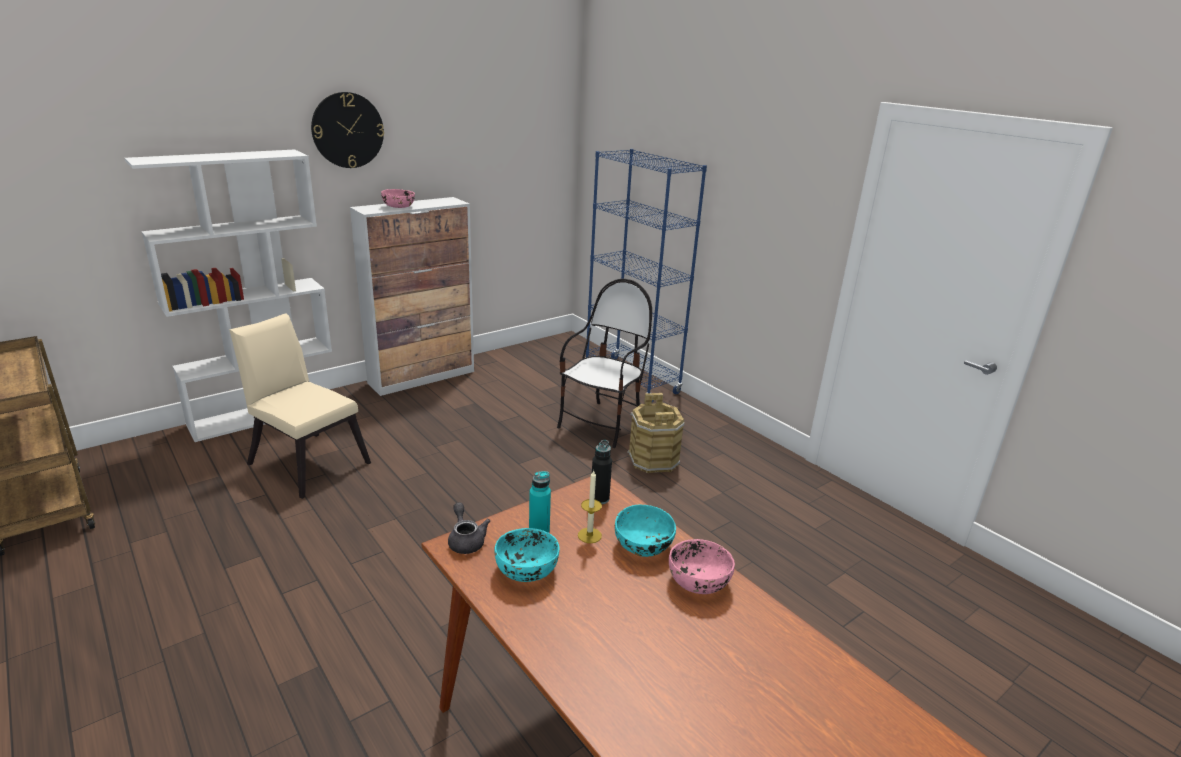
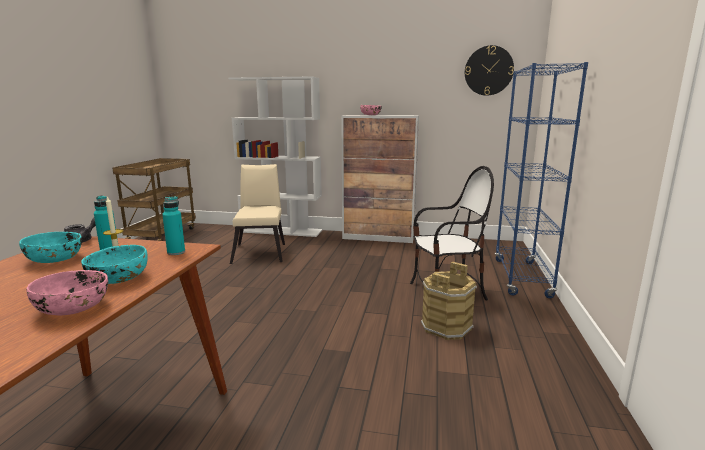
camera: 50 degrees right, 10 degrees down
(347, 130) = (352, 67): wall clock -> wall clock (488, 70)
(599, 499) = (176, 252): black bottle -> turquoise bottle

